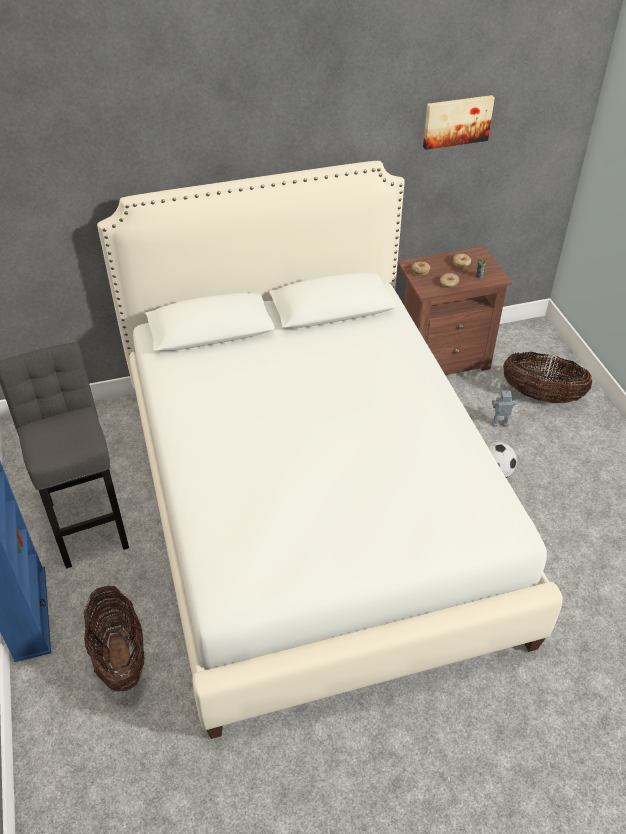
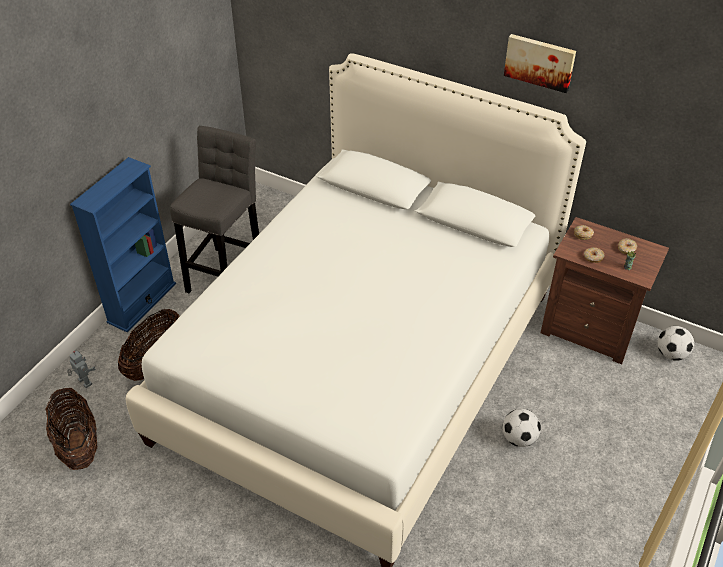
camera: 45 degrees right, 0 degrees up
(457, 121) = (657, 112): picture -> picture (540, 62)
(499, 424) = (571, 409): toy robot -> toy robot (84, 382)
(510, 340) = (671, 354): none -> football
(541, 396) = (638, 413): basket -> basket (78, 445)

